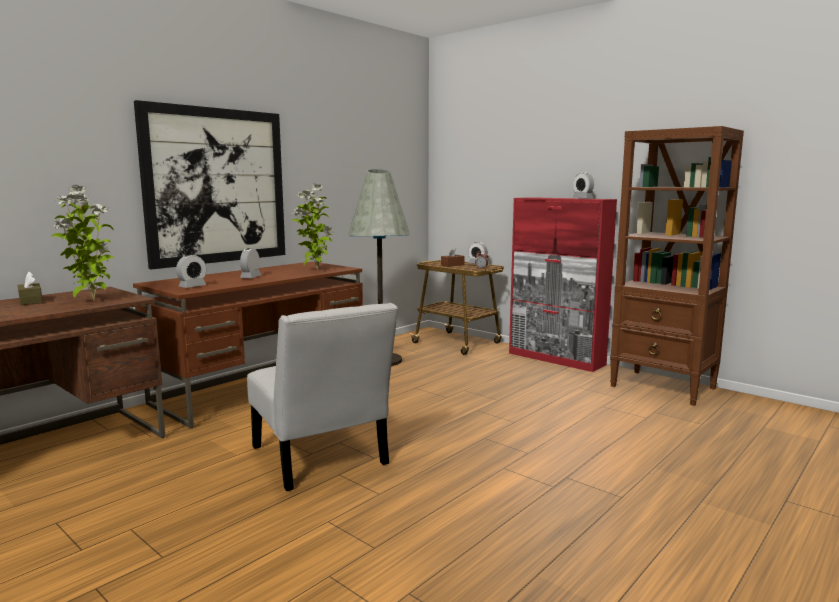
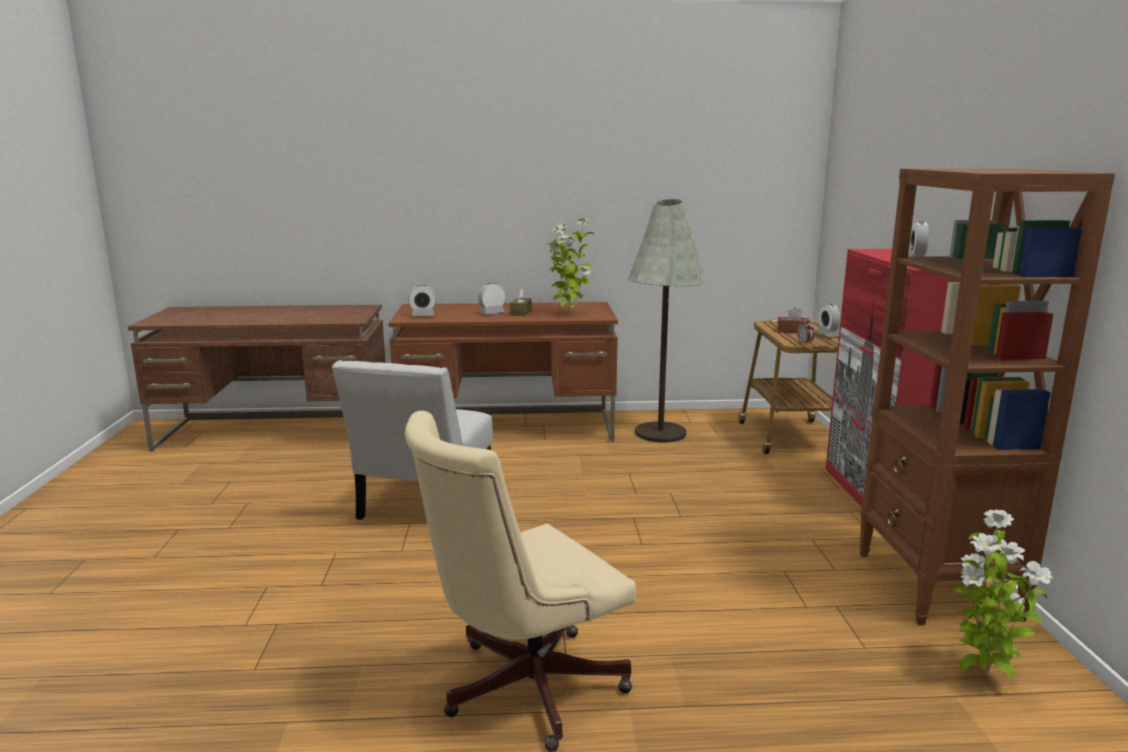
camera: 45 degrees right, 5 degrees up
(30, 301) = (303, 310): brown tissue box -> brown tissue box (521, 313)
(92, 301) = (329, 317): potted plant -> potted plant (982, 676)
(216, 186) = (493, 214): picture -> none
(643, 525) = (521, 689): none -> beige office chair

